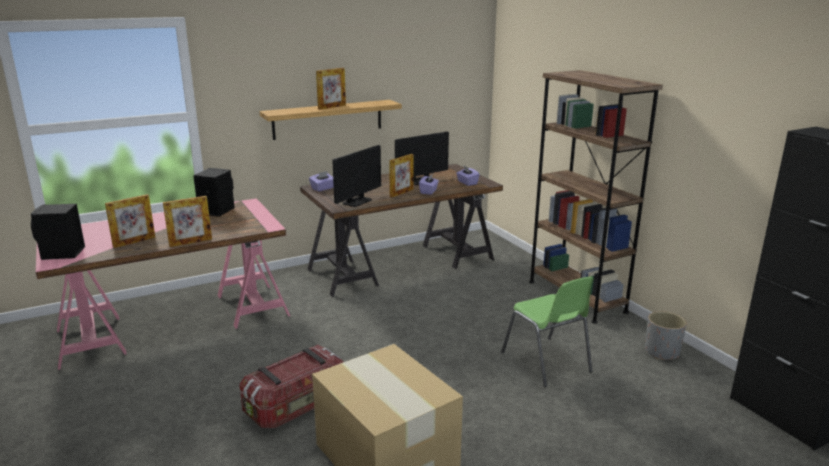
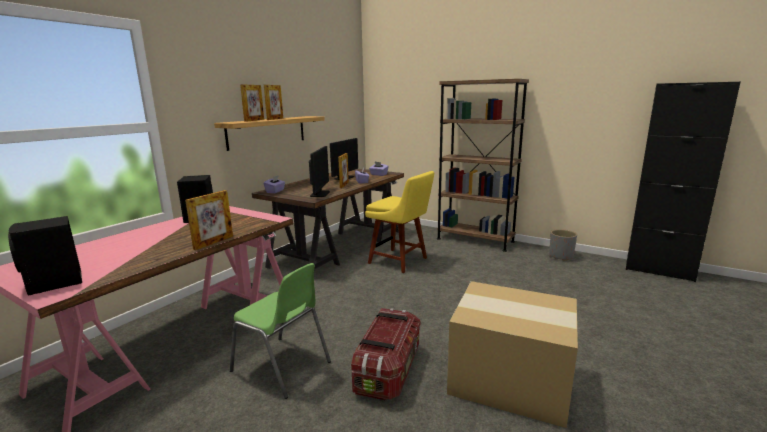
camera: 30 degrees left, 5 degrees down
(134, 242) = (144, 255): picture frame -> picture frame (254, 120)
(446, 299) = (400, 261): none -> yellow chair
(547, 362) = (514, 280): green chair -> green chair (282, 367)

